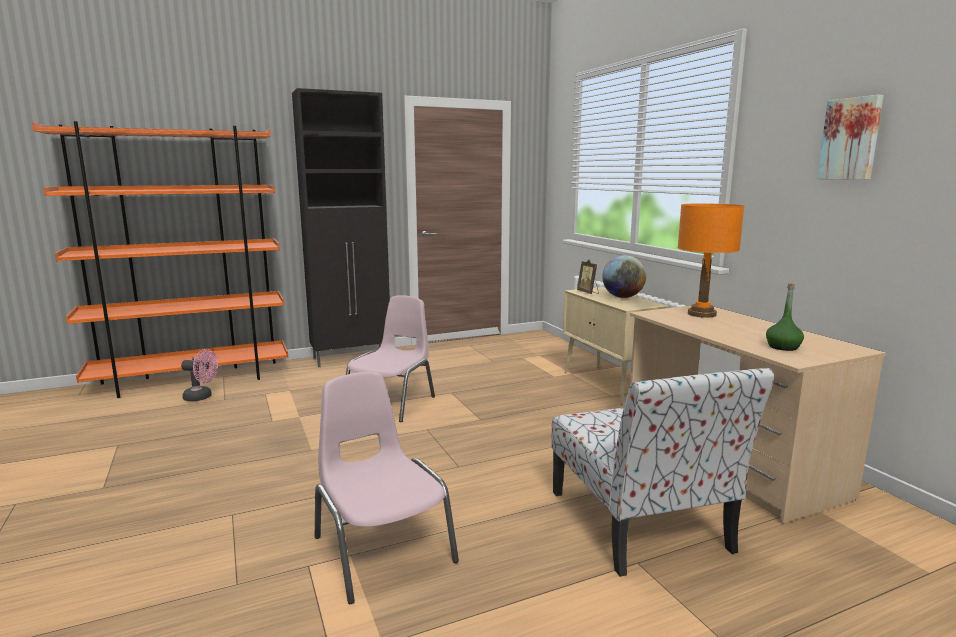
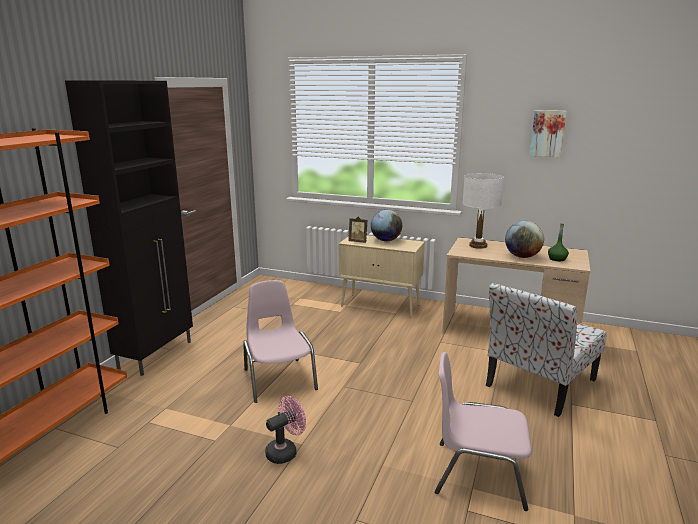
camera: 45 degrees left, 5 degrees up
(202, 397) = (85, 458): pink fan -> pink fan (285, 451)
(640, 523) = (539, 384): chair -> chair turned 105 degrees clockwise
(701, 314) = (478, 246): orange table lamp -> white table lamp
(731, 334) = (522, 256): none -> globe

